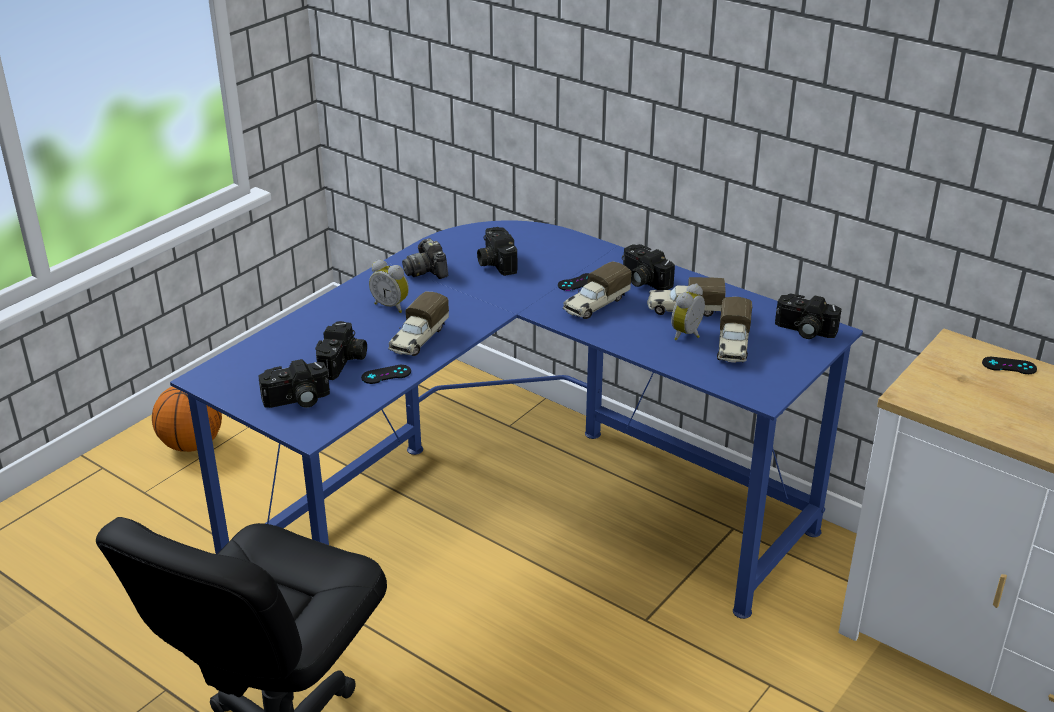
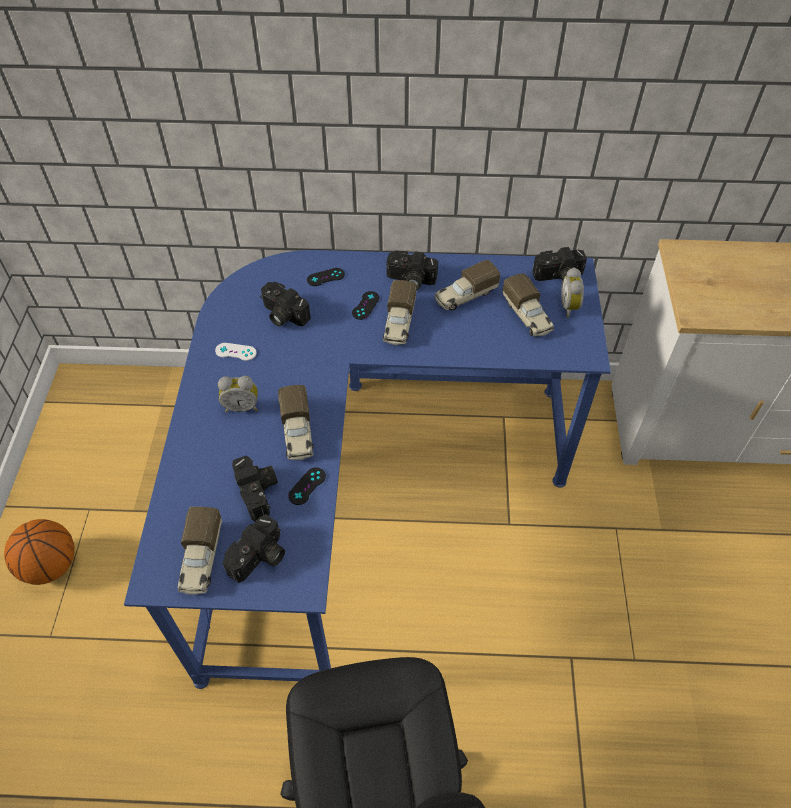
camera: 35 degrees left, 20 degrees up
(253, 381) = (201, 559): none -> toy truck
(427, 271) = (235, 352): camera -> white game controller
(688, 335) = (489, 320): alarm clock -> alarm clock (570, 307)
(1009, 366) = (725, 255): black game controller -> black game controller (325, 277)

